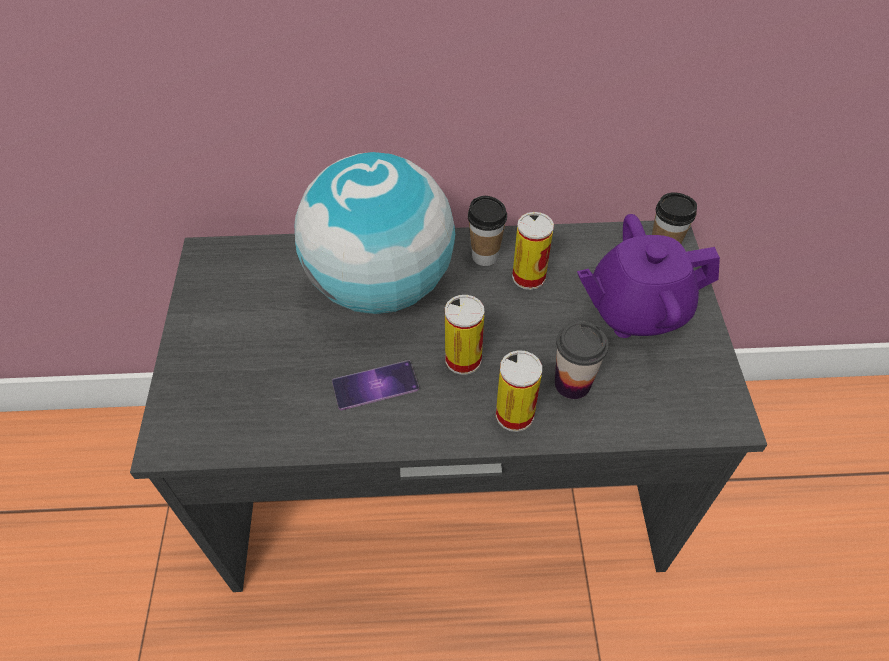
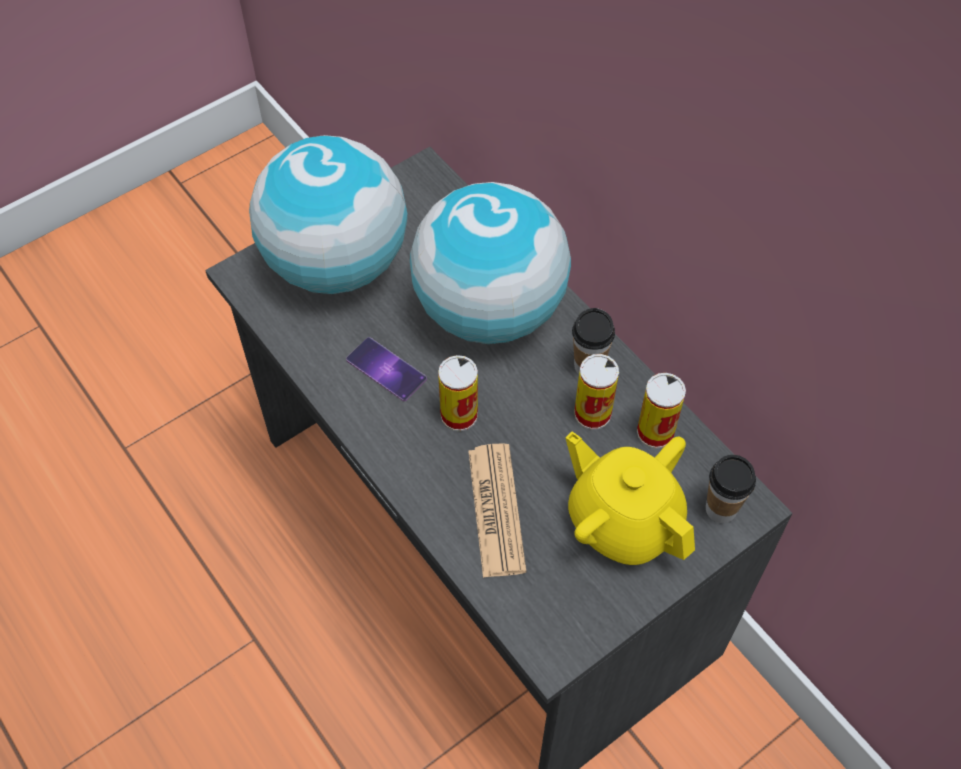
camera: 55 degrees right, 5 degrees up
(233, 362) = (337, 264): none -> globe
(514, 414) = (431, 483): can -> can (655, 432)
(572, 383) = (496, 510): cup -> newspaper
(636, 310) = (623, 521): purple teapot -> yellow teapot

